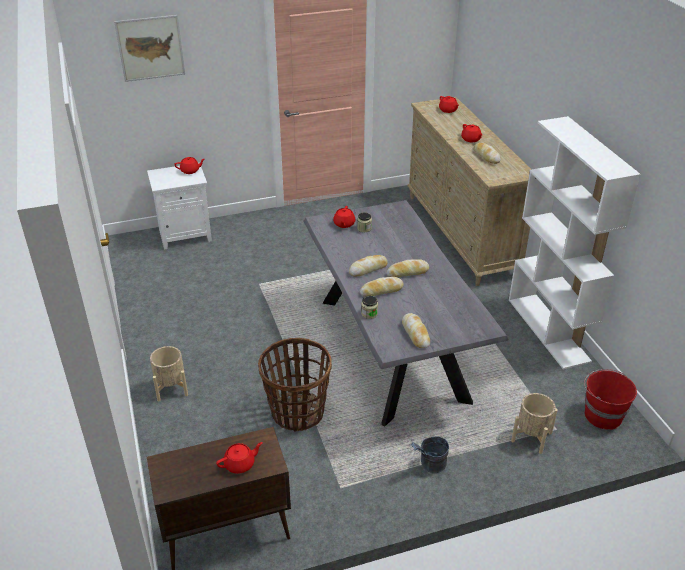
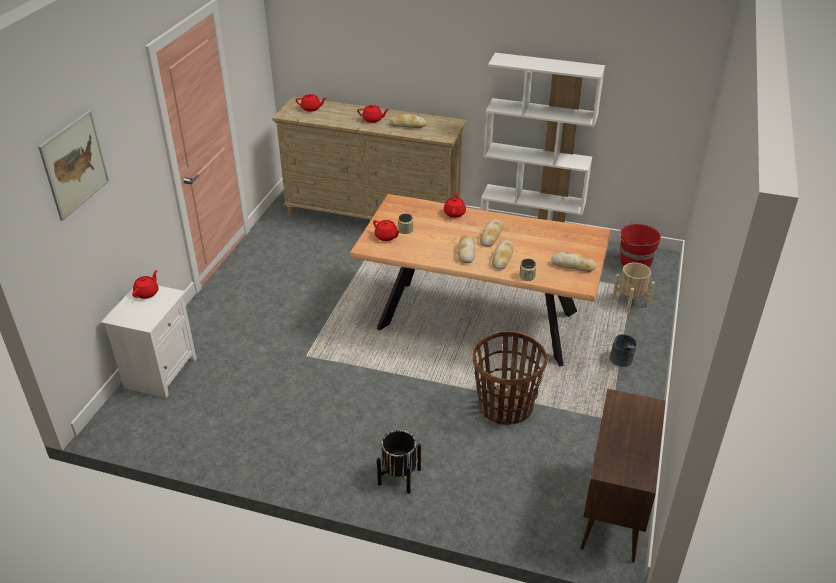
camera: 55 degrees left, 0 degrees up
(171, 388) = (399, 476): beige planter -> black planter
(240, 464) = (640, 423): red teapot -> red teapot (454, 213)
(391, 349) = (477, 320): grey dining table -> brown dining table

